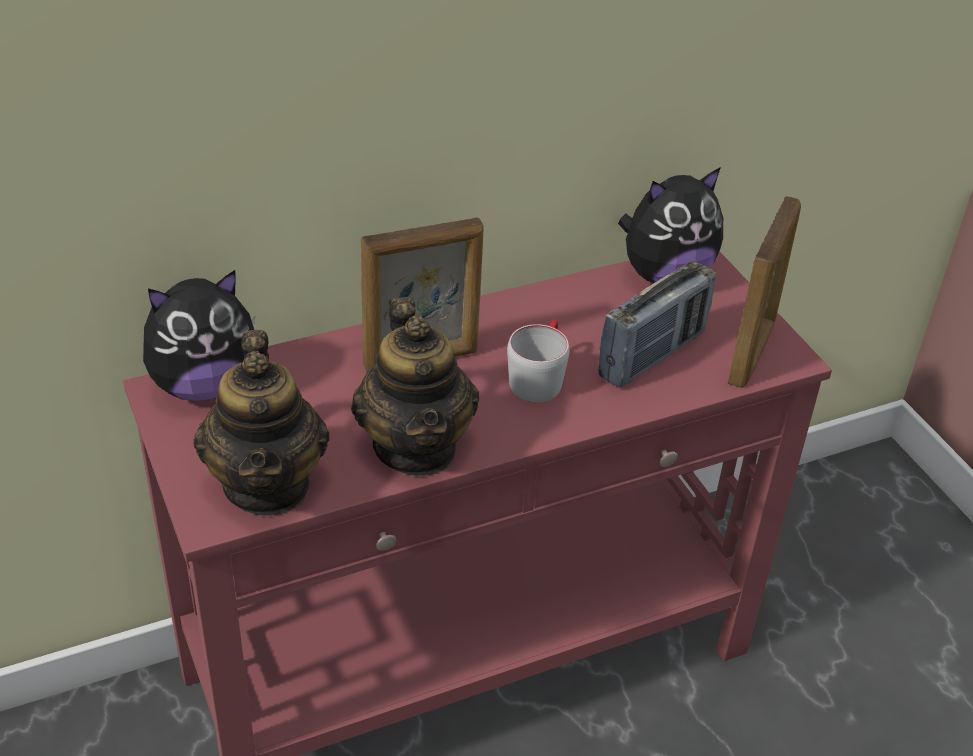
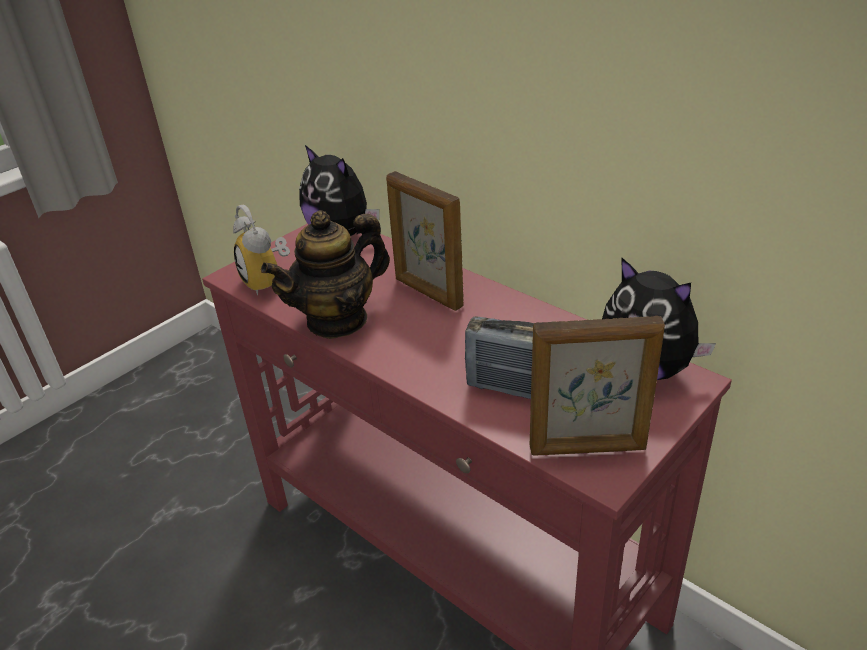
camera: 70 degrees right, 5 degrees down
(268, 485) = (269, 282): teapot -> alarm clock
(538, 377) = (451, 345): grey mug -> none

